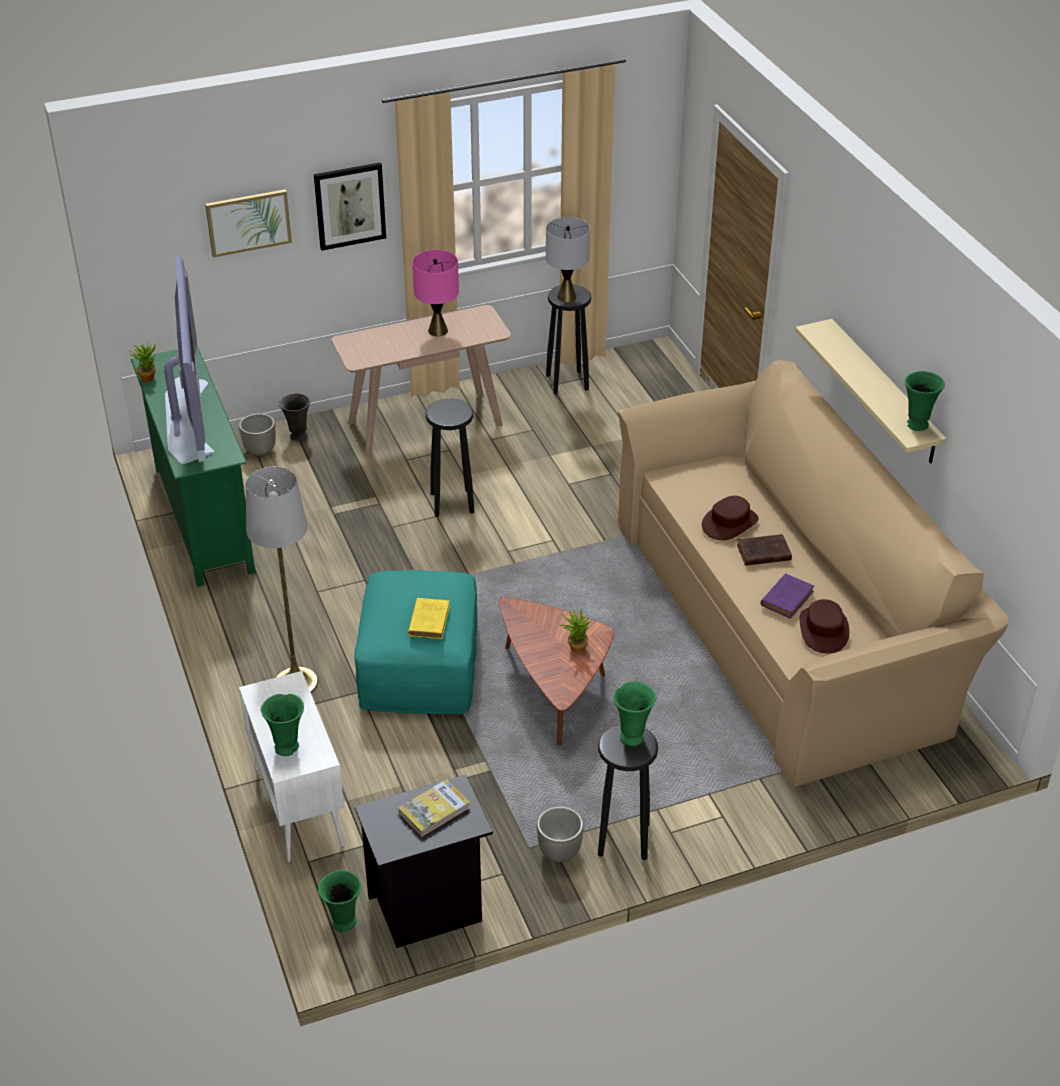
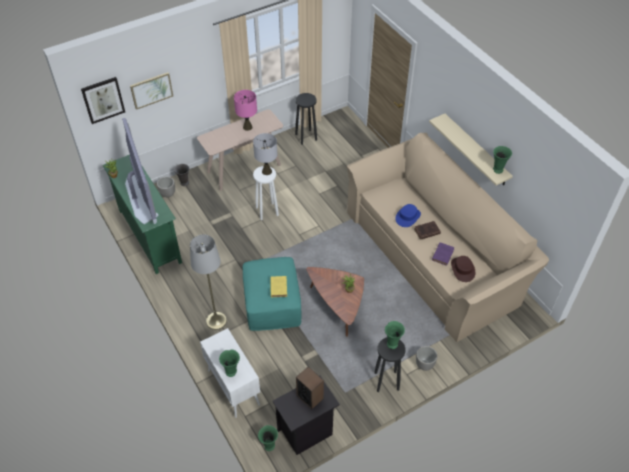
camera: 10 degrees left, 10 degrees up
(350, 205) = (199, 74): picture -> picture (103, 100)
(434, 810) = (310, 397): book -> speaker
(452, 502) = (267, 211): black stool -> white stool
(559, 853) = (359, 393): planter -> planter (424, 365)
(566, 297) = (304, 100): grey table lamp -> grey table lamp (266, 171)
(729, 523) = (407, 217): brown hat -> blue hat

